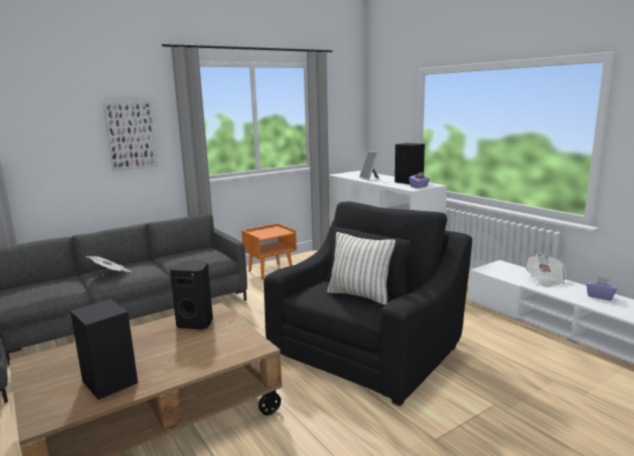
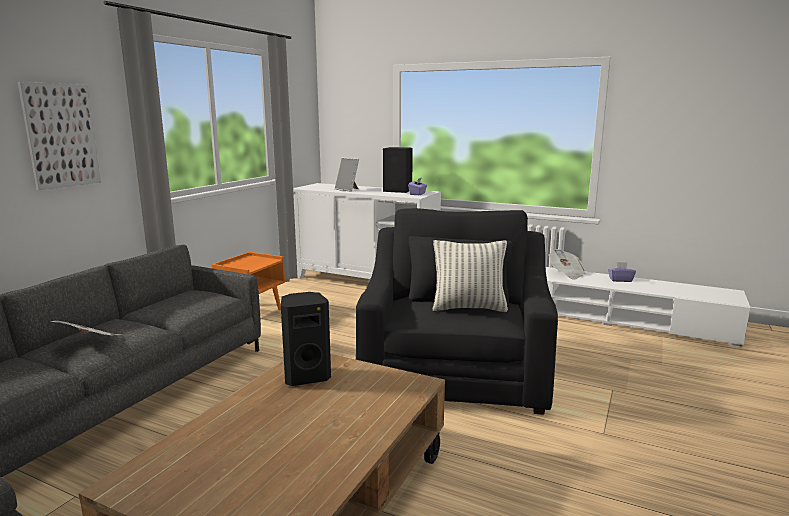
camera: 30 degrees left, 0 degrees up
(110, 382) = (296, 470): black speaker -> none

